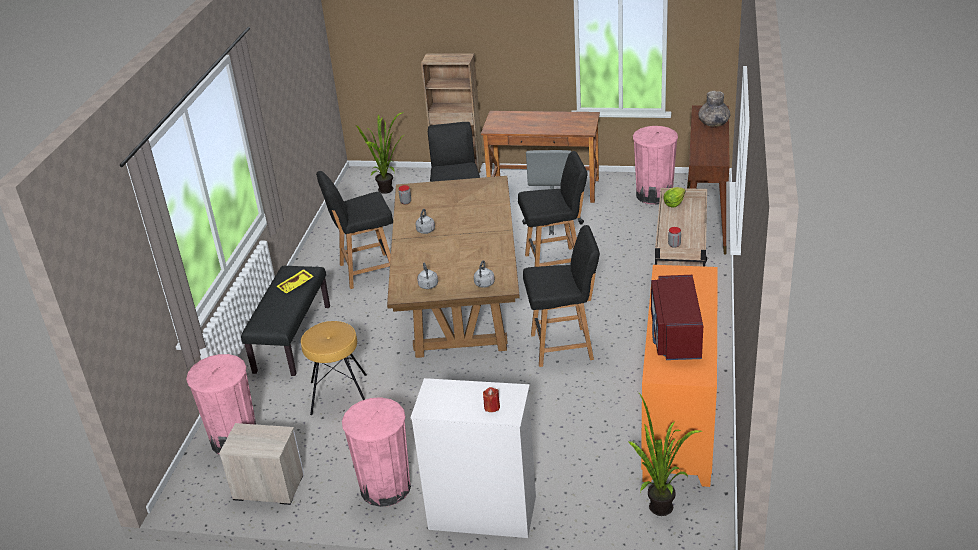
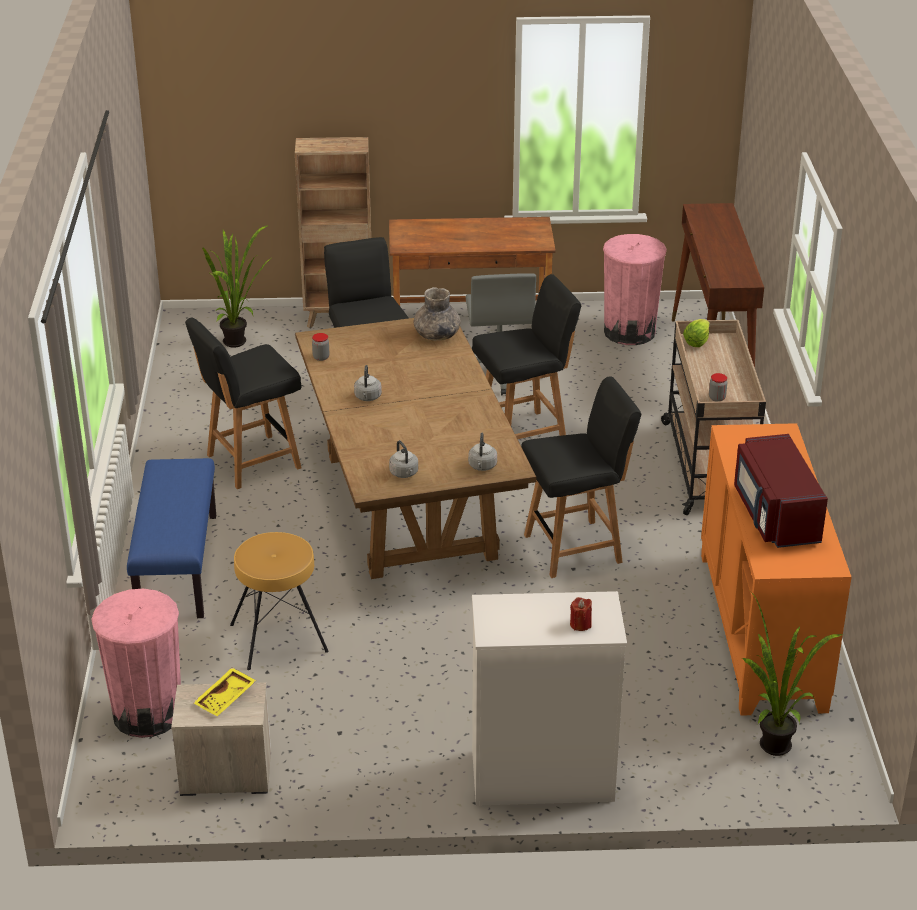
camera: 15 degrees left, 0 degrees up
(292, 338) = (177, 566): black bench -> blue bench
(296, 285) = (184, 487): yellow tray -> yellow tray (226, 698)
(385, 488) = (395, 757): pink trash can -> none
(713, 123) = (721, 229): grey vase -> grey vase (436, 335)

